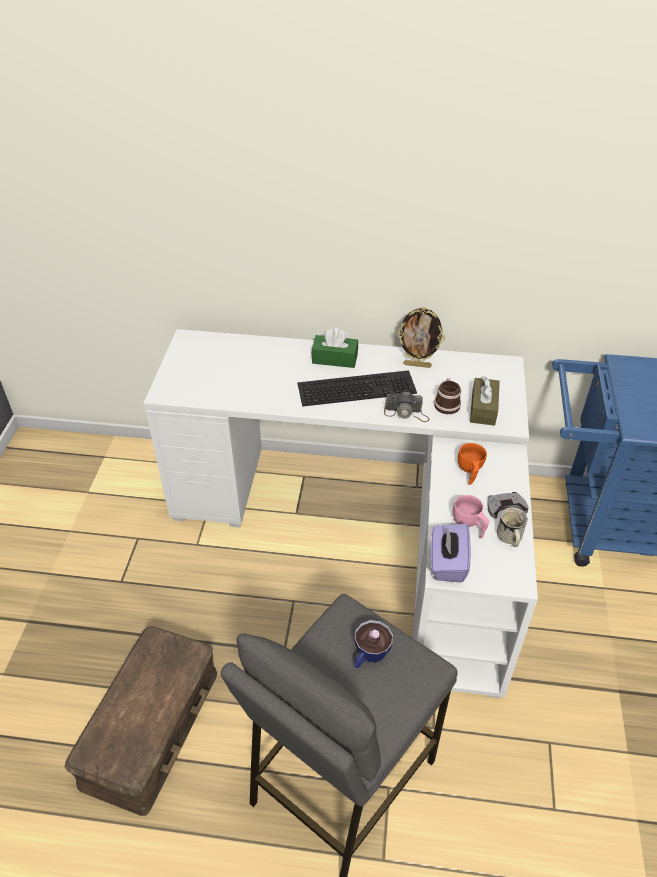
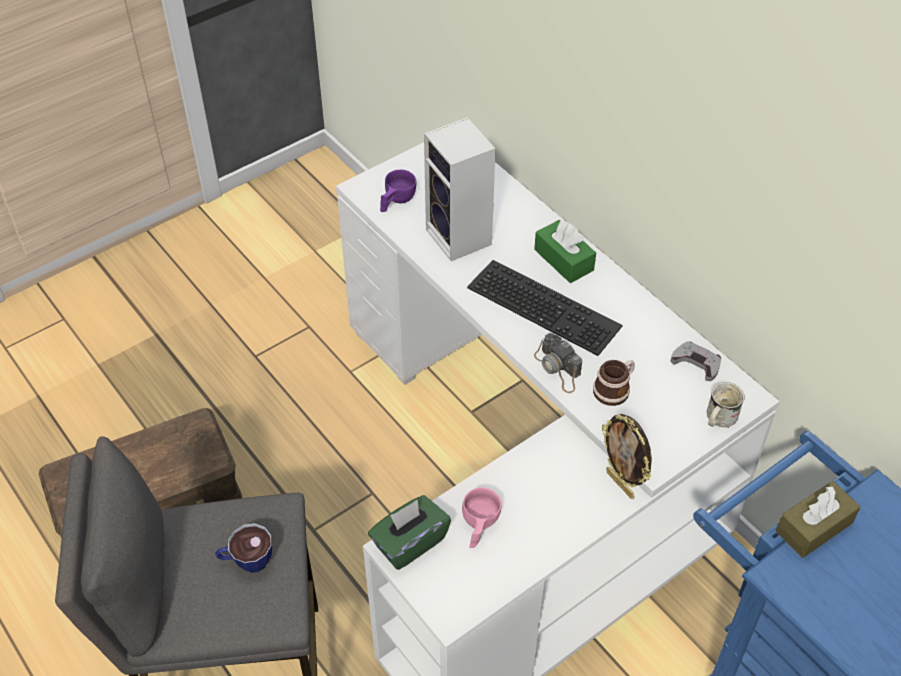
camera: 45 degrees right, 5 degrees up
(196, 388) = (396, 201): none -> purple cup
(262, 383) = (461, 238): none -> speaker
(417, 365) = (641, 326): picture frame -> picture frame (621, 484)
(447, 563) = (409, 542): purple tissue box -> green tissue box
(469, 471) = (552, 477): orange cup -> none
(483, 408) = (646, 423): brown tissue box -> brown tissue box (814, 527)
(505, 507) = (538, 540): grey game controller -> grey game controller (696, 363)
(509, 539) = (498, 572): white mug -> white mug (718, 419)

